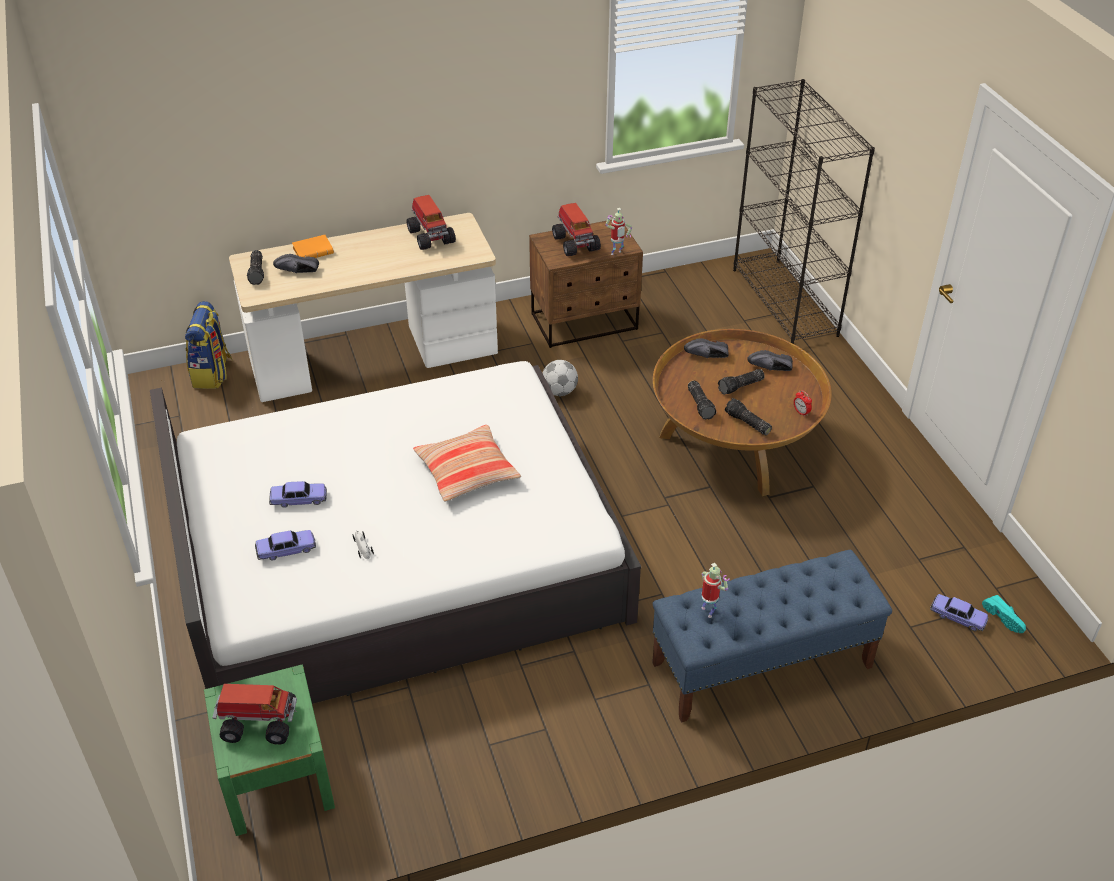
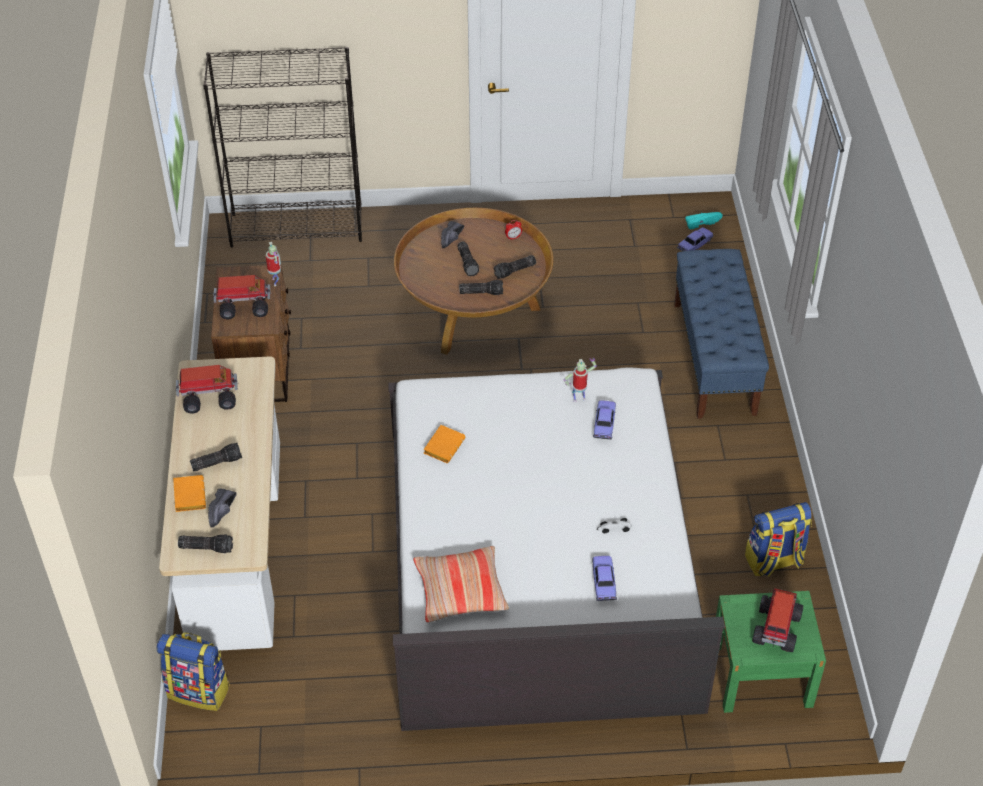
camera: 75 degrees left, 5 degrees up
(299, 499) = (540, 567): toy car -> toy car (604, 424)
(355, 256) = (217, 462): none -> flashlight
(445, 404) = (443, 445): none -> orange book
(447, 770) = (774, 561): none -> backpack
(467, 471) = (540, 445): pillow -> pillow (460, 590)
(560, 391) = (355, 407): football -> none
(707, 357) = (420, 273): black shoe -> none
(709, 611) = (724, 339): toy robot -> toy robot (579, 398)

